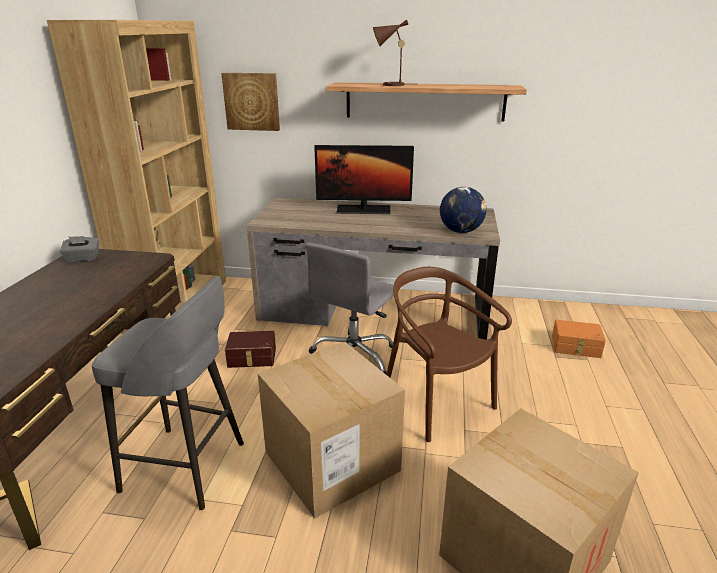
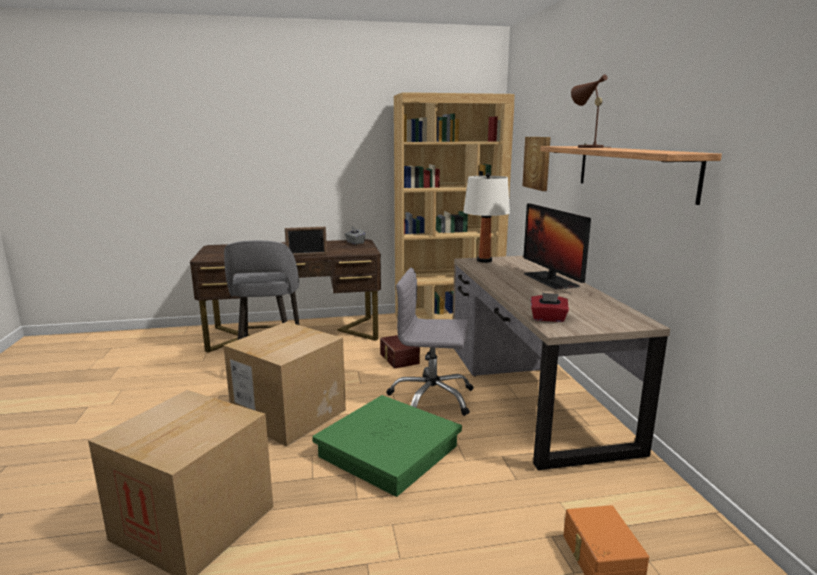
camera: 70 degrees right, 10 degrees down
(109, 297) = (306, 255): none -> picture frame
(273, 216) = (484, 260): none -> white table lamp
(436, 402) = (389, 451): brown chair -> green storage box
(461, 231) = (548, 319): globe -> red tissue box

